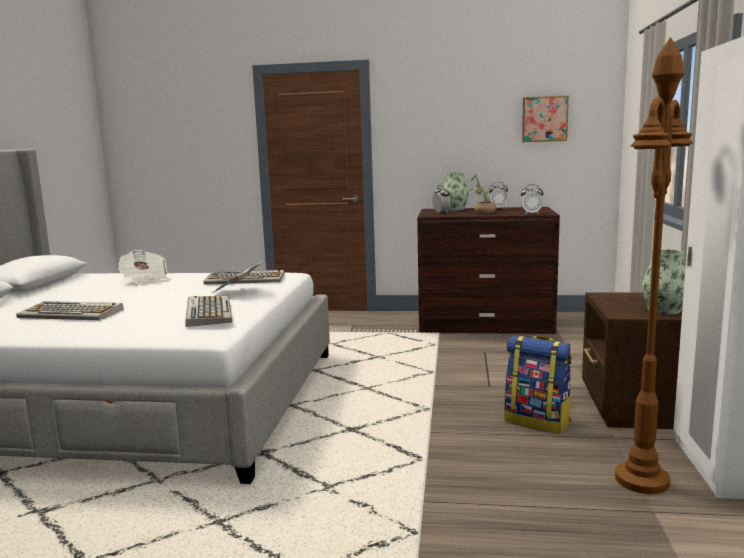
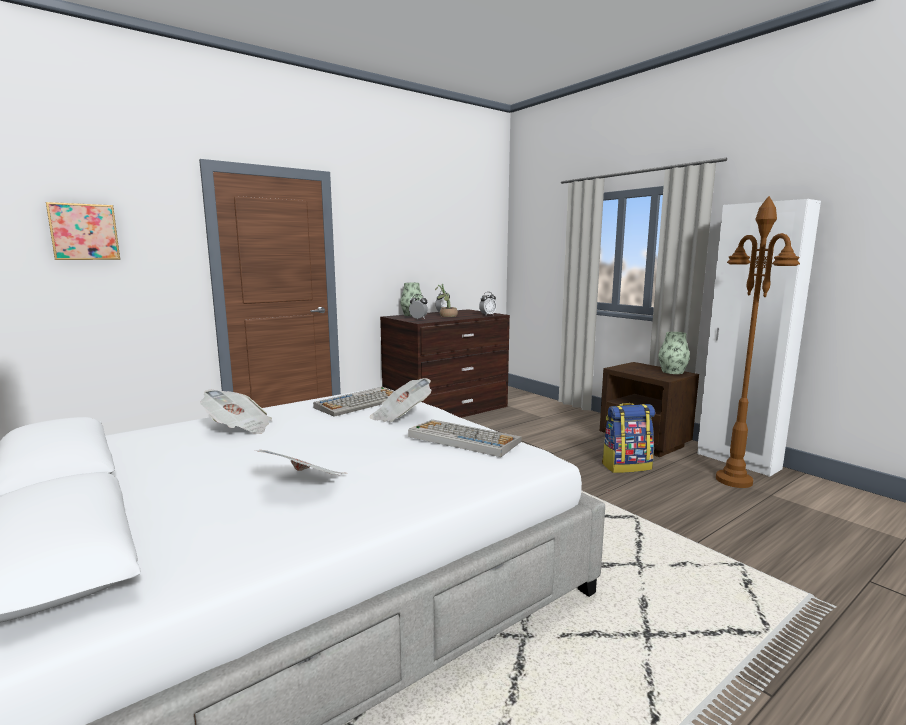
camera: 45 degrees left, 0 degrees up
(72, 313) = (304, 484): keyboard -> newspaper
(544, 119) = (464, 239): picture -> picture (84, 232)

